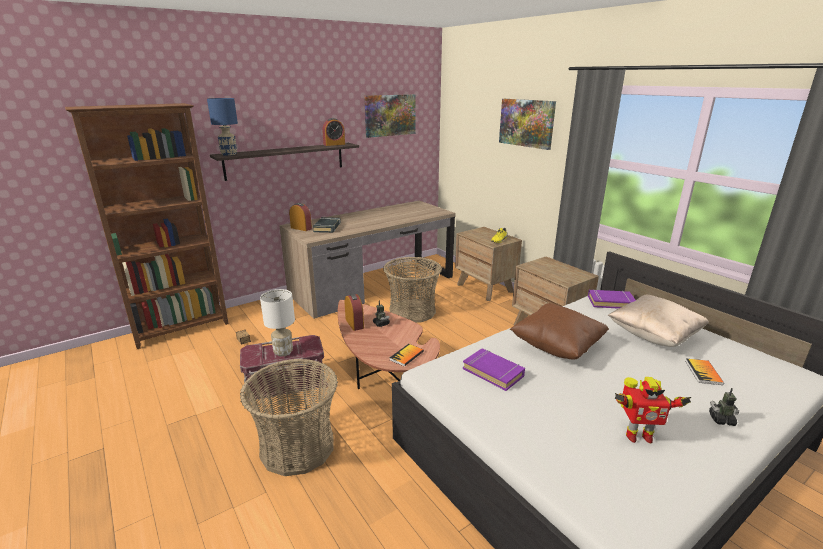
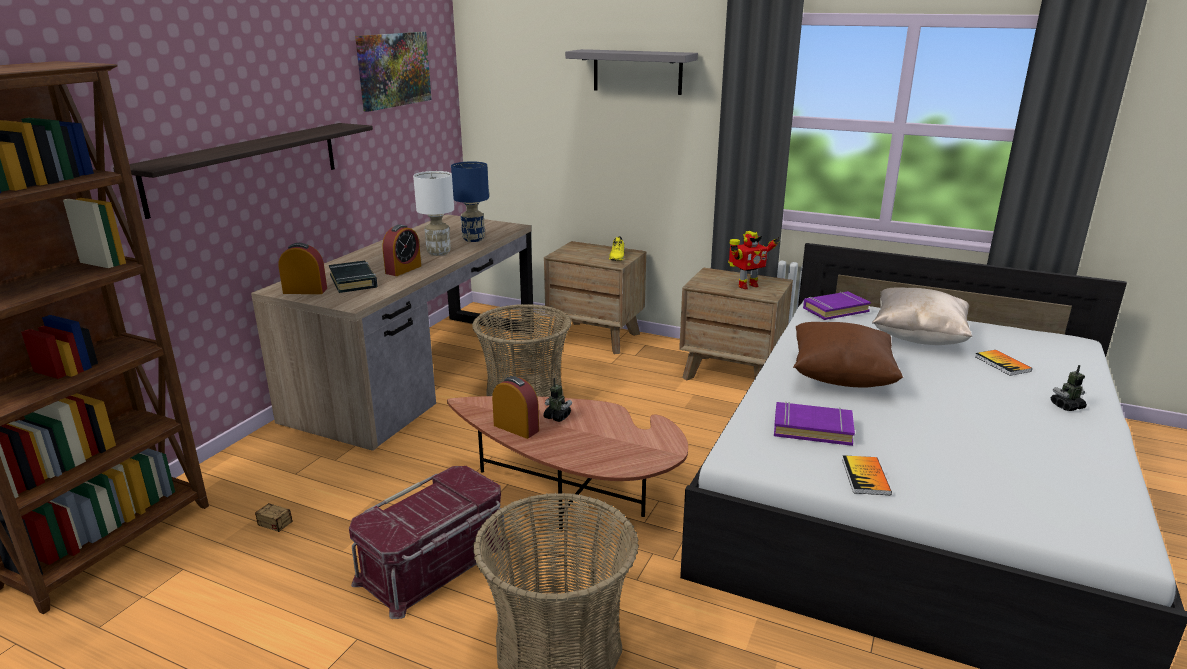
camera: 30 degrees left, 0 degrees up
(229, 154) = (161, 163): blue table lamp -> blue table lamp (474, 239)
(283, 352) = (432, 508): white table lamp -> white table lamp (438, 253)
(334, 144) = (325, 128): alarm clock -> alarm clock (403, 269)
(406, 356) = (647, 449): book -> book (865, 477)
(526, 123) = (637, 71): picture -> grey shelf
(637, 435) = (1023, 447): toy robot -> toy robot (746, 285)

